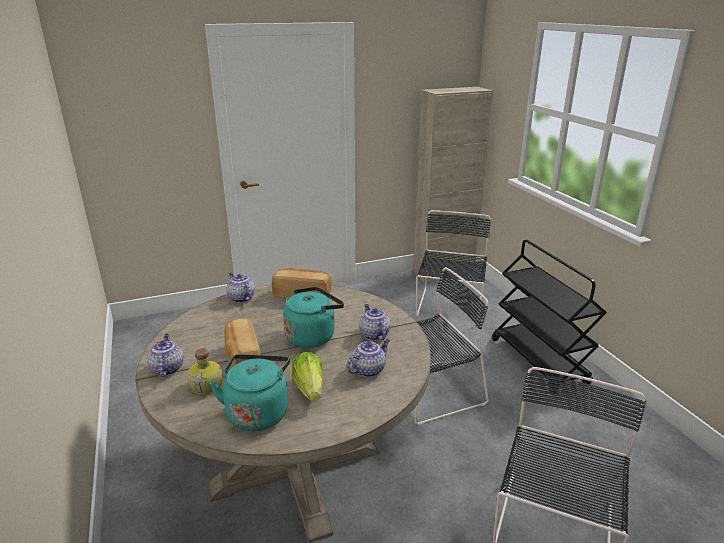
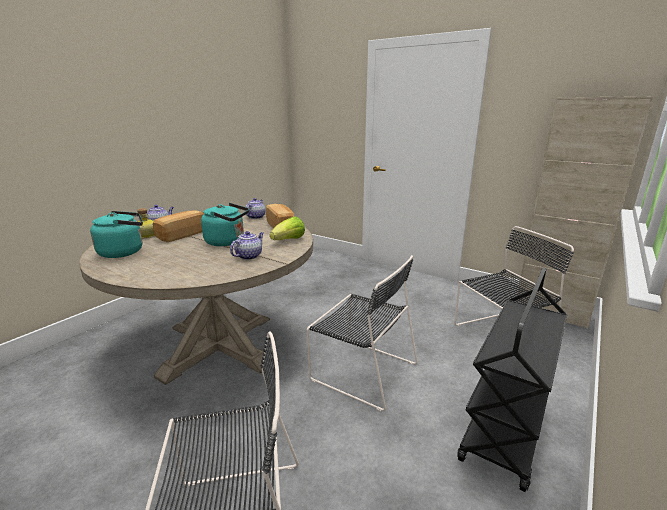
camera: 55 degrees right, 5 degrees down
(310, 389) = (158, 257): lettuce -> lettuce (289, 240)
(368, 369) = (196, 266): teapot -> none

